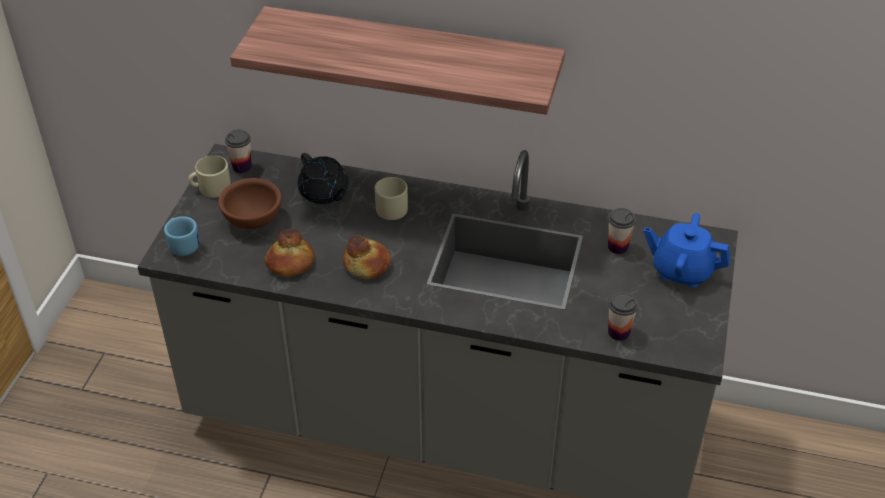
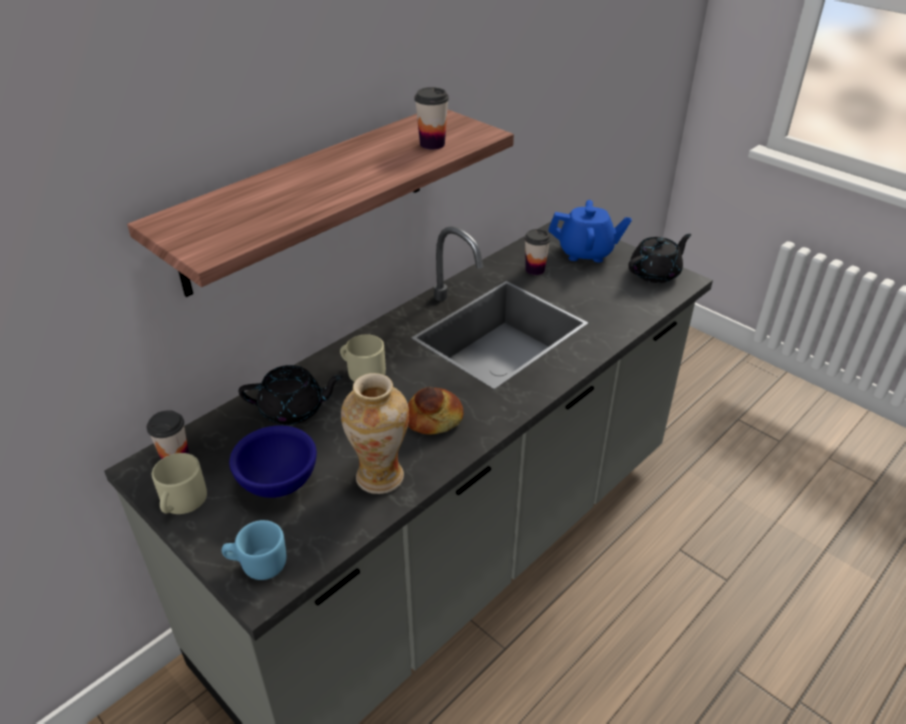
camera: 60 degrees left, 5 degrees down
(253, 219) = (277, 482): brown bowl -> blue bowl
(290, 263) = (380, 476): bread -> vase
(618, 332) = (635, 306): cup -> cup (432, 144)
(681, 270) = (586, 252): blue teapot -> blue teapot turned 135 degrees counterclockwise
(692, 330) = (655, 273): none -> black teapot

